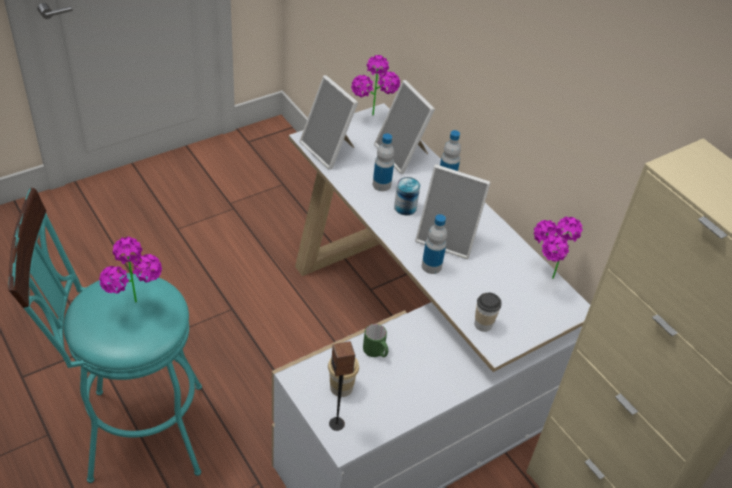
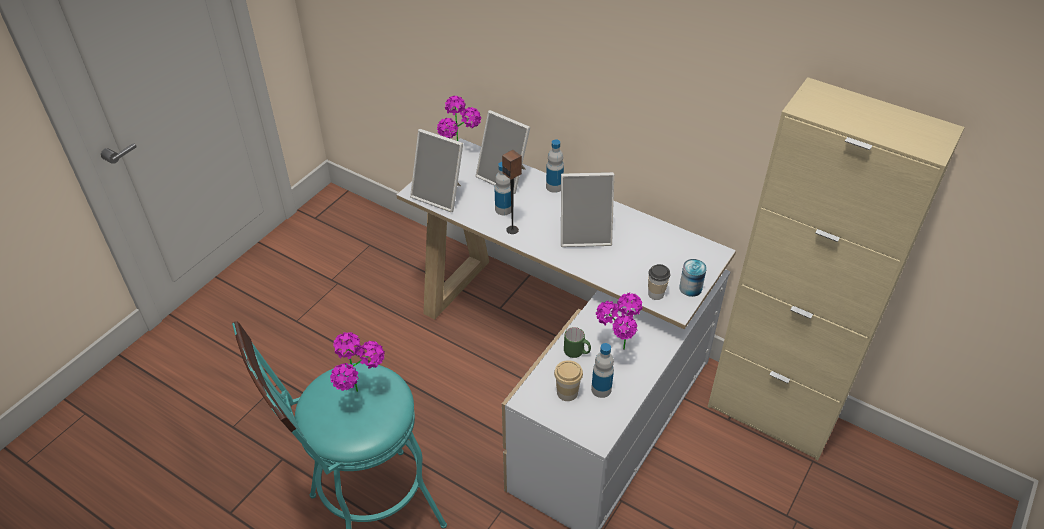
camera: 20 degrees left, 0 degrees up
(337, 424) = (582, 423): speaker -> speaker (512, 230)
(405, 207) = (535, 221): can -> can (690, 288)
(431, 266) = (586, 262): bottle -> bottle (601, 389)
(543, 279) = (678, 239): potted plant -> potted plant (616, 353)

